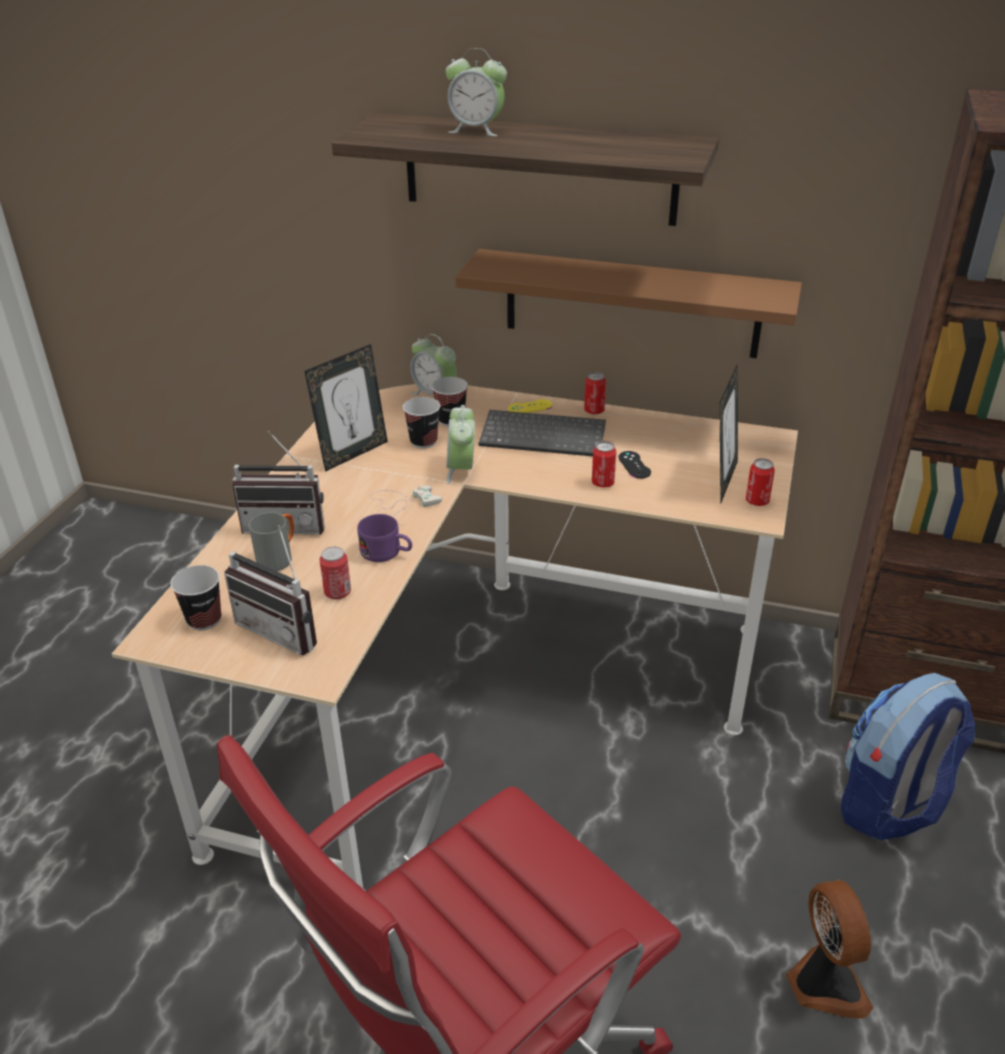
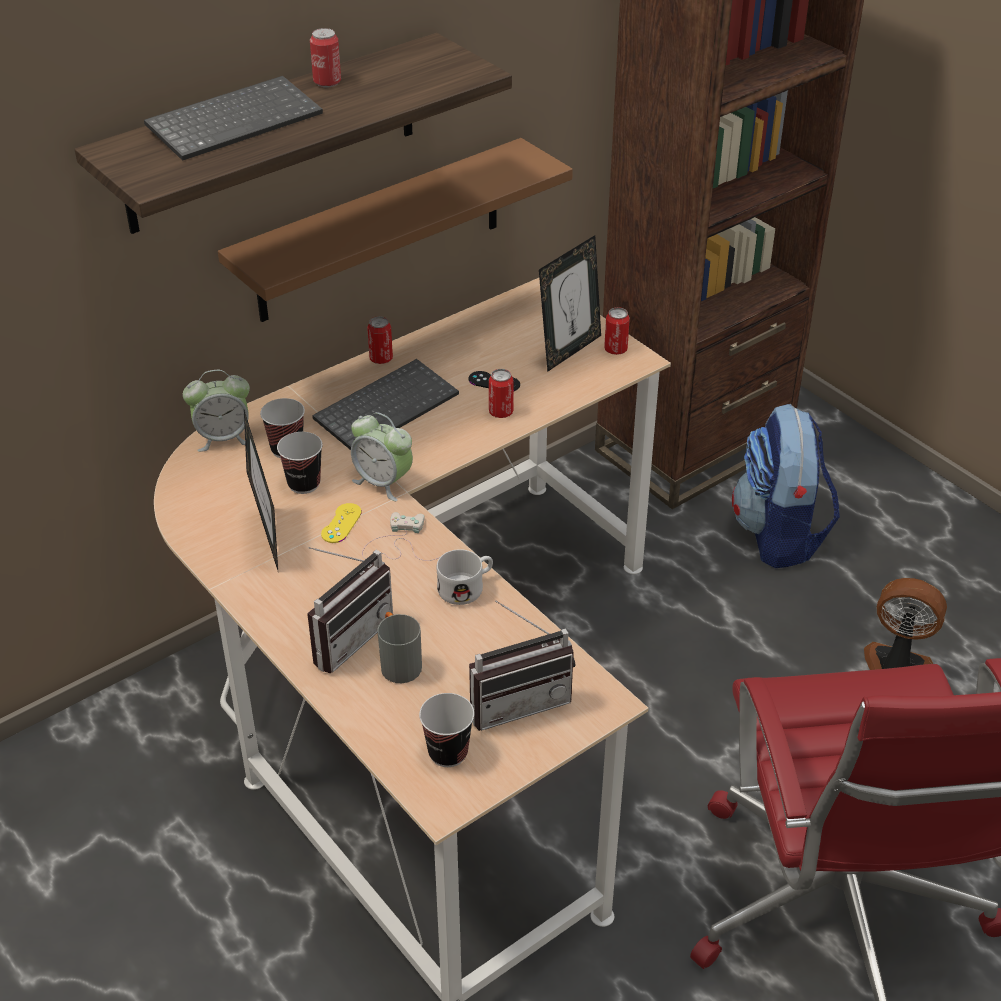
camera: 55 degrees left, 5 degrees up
(337, 592) = (495, 644): can -> can (327, 82)
(387, 553) = (467, 587): purple mug -> white mug
(476, 130) = (235, 120): alarm clock -> keyboard
(530, 407) = (326, 391): yellow game controller -> yellow game controller (341, 523)
(722, 480) = (569, 350): picture frame -> picture frame turned 75 degrees clockwise

